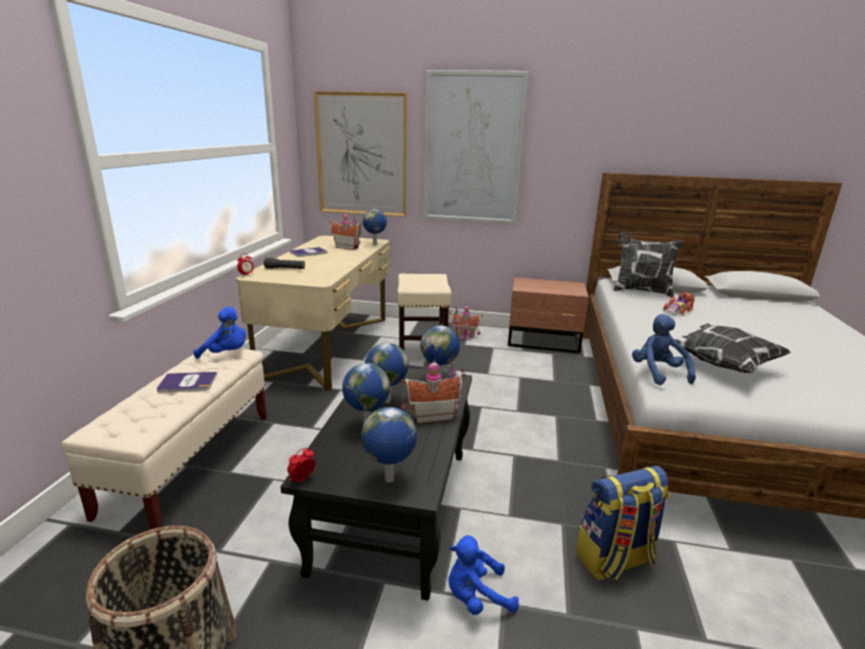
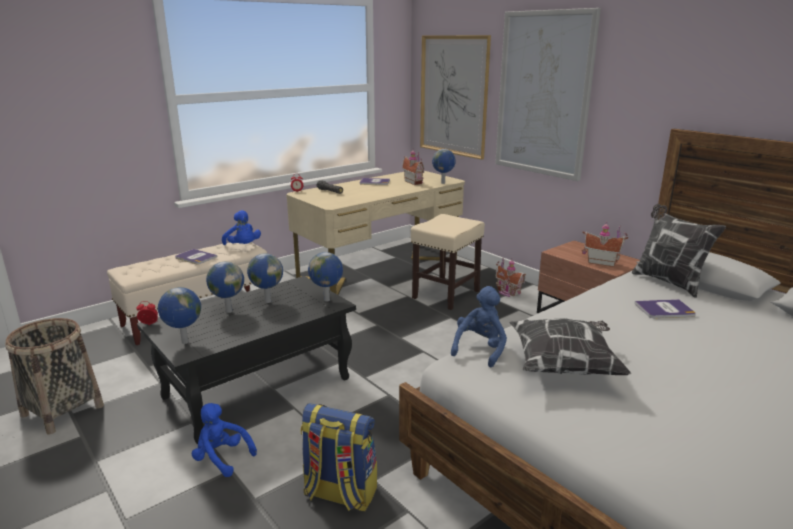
camera: 40 degrees right, 0 degrees up
(431, 415) = (275, 319): toy house -> toy house (601, 262)
(678, 309) = (664, 310): toy car -> book

